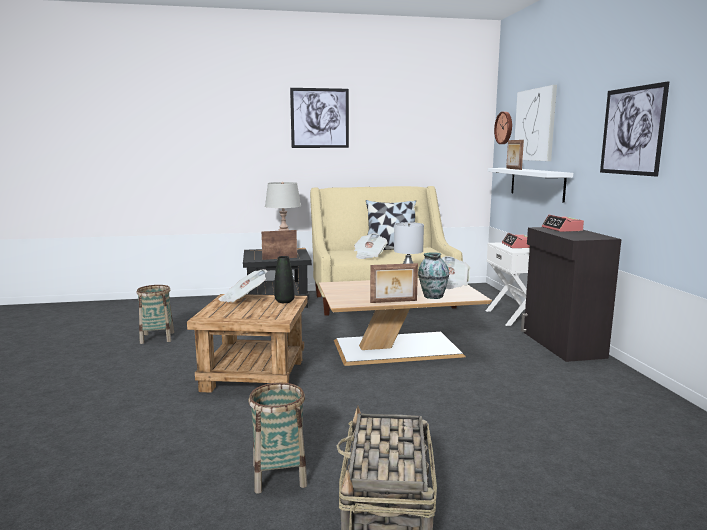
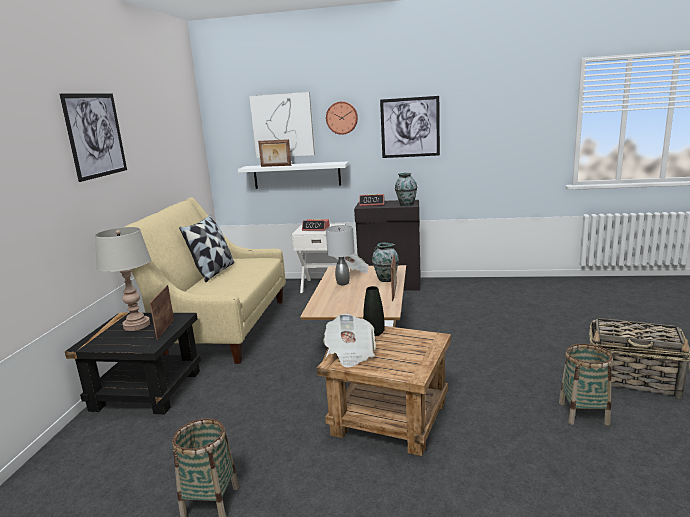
camera: 70 degrees left, 5 degrees up
(369, 256) = (233, 283): newspaper -> none
(504, 128) = (226, 129): wall clock -> wall clock (342, 118)
(578, 237) = (406, 204): none -> vase

